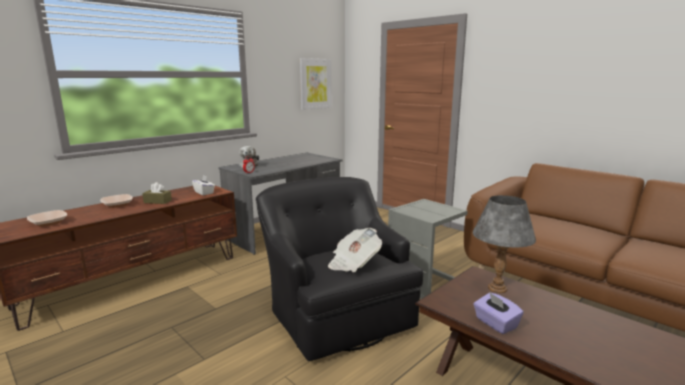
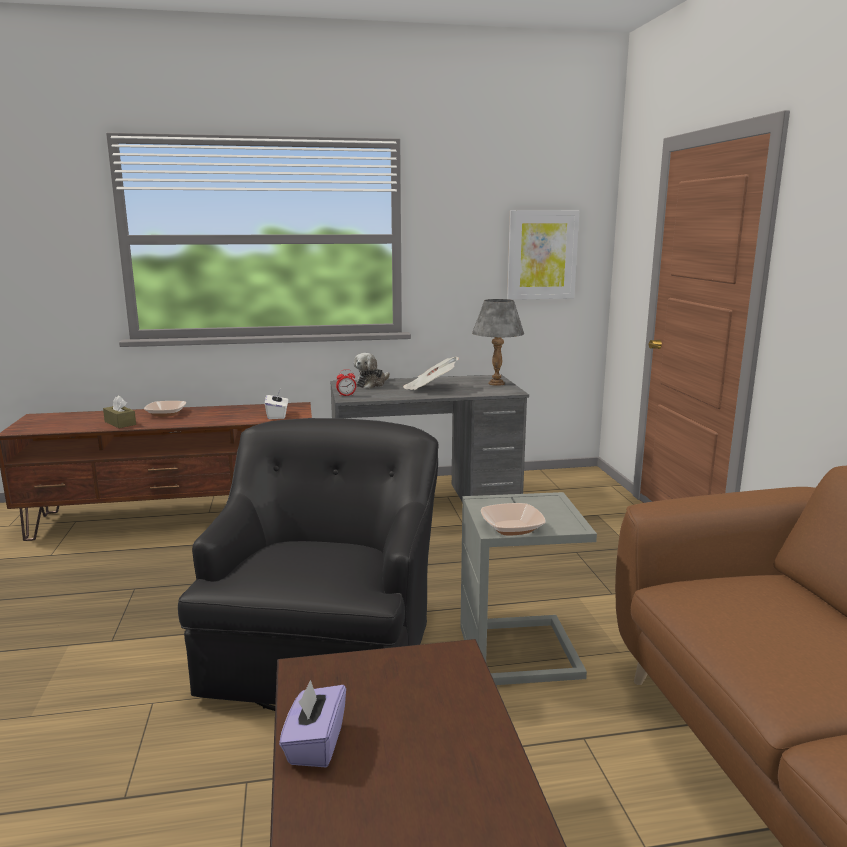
camera: 35 degrees right, 0 degrees up
(48, 223) = (75, 422): bowl -> bowl (512, 528)
(157, 201) = (208, 418): brown tissue box -> brown tissue box (120, 423)
(353, 263) = (300, 568): newspaper -> newspaper (430, 388)
(497, 288) = (436, 691): grey table lamp -> grey table lamp (497, 383)

